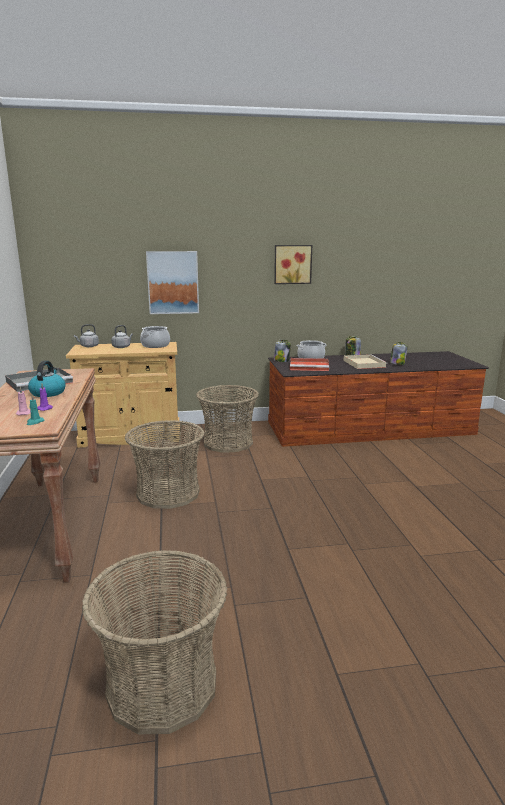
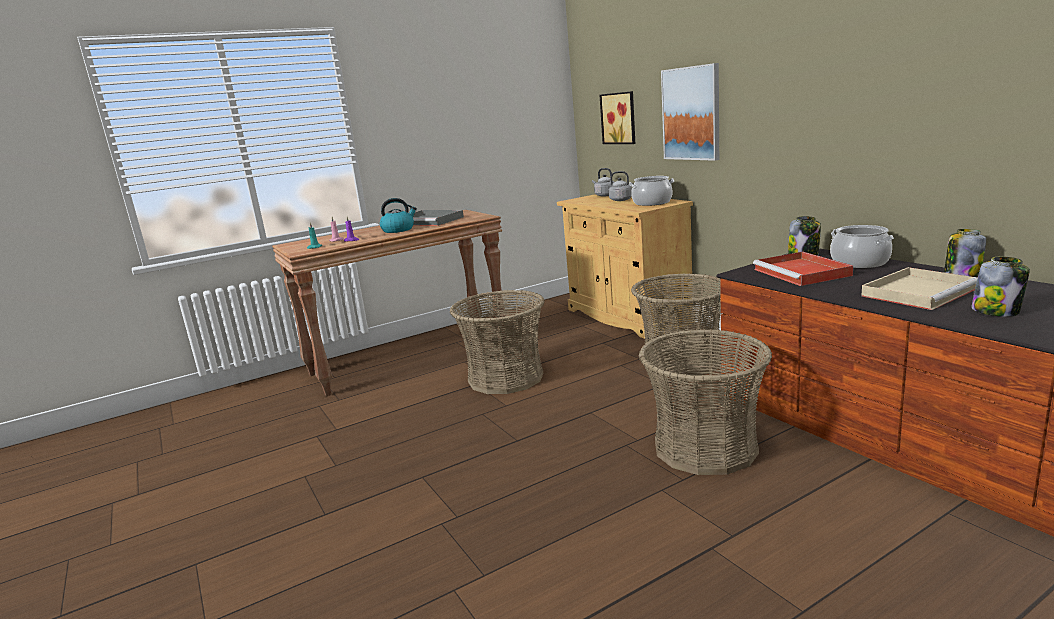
camera: 70 degrees right, 0 degrees up
(162, 685) = (195, 477): basket -> basket (705, 448)
(292, 264) = (860, 71): picture -> picture (620, 118)

